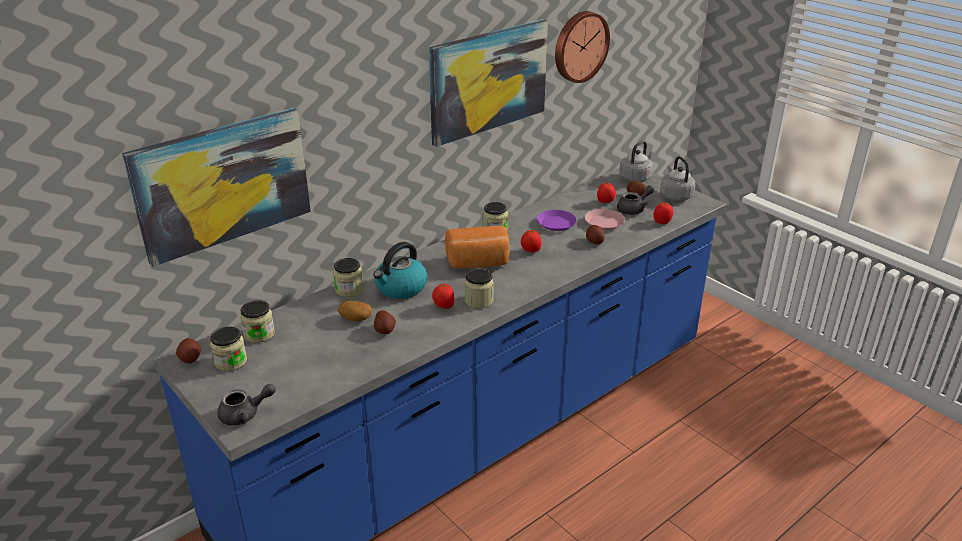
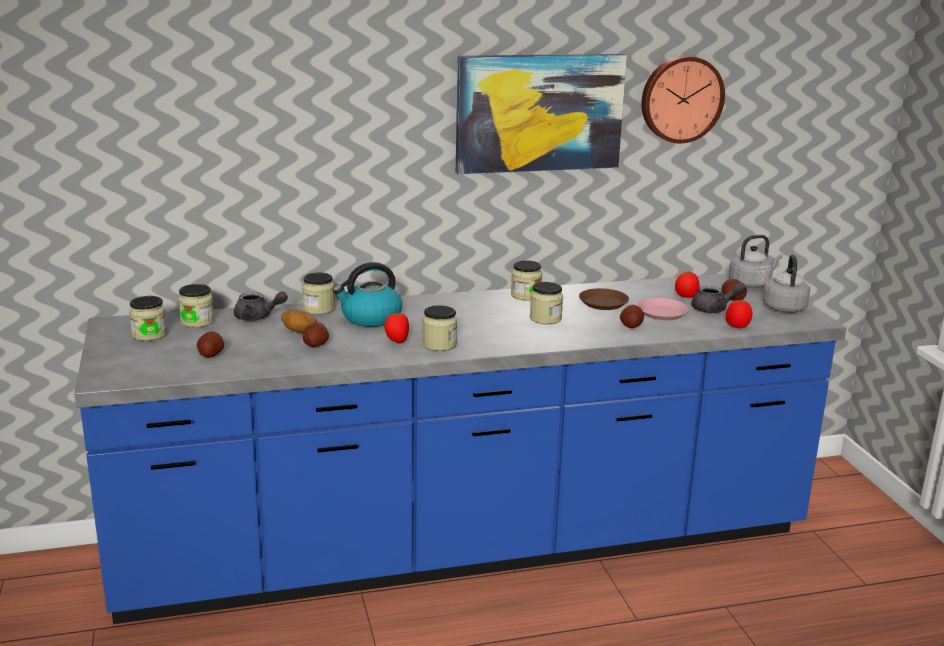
camera: 25 degrees right, 10 degrees down
(190, 358) = (118, 324): potato -> potato (210, 354)
(222, 183) = (191, 150): picture -> none
(245, 414) = (117, 372): grey teapot -> grey teapot (258, 317)
(478, 263) = (475, 316): bread -> none
(530, 251) = (545, 318): tomato -> jar
(556, 224) = (603, 303): purple plate -> brown plate

